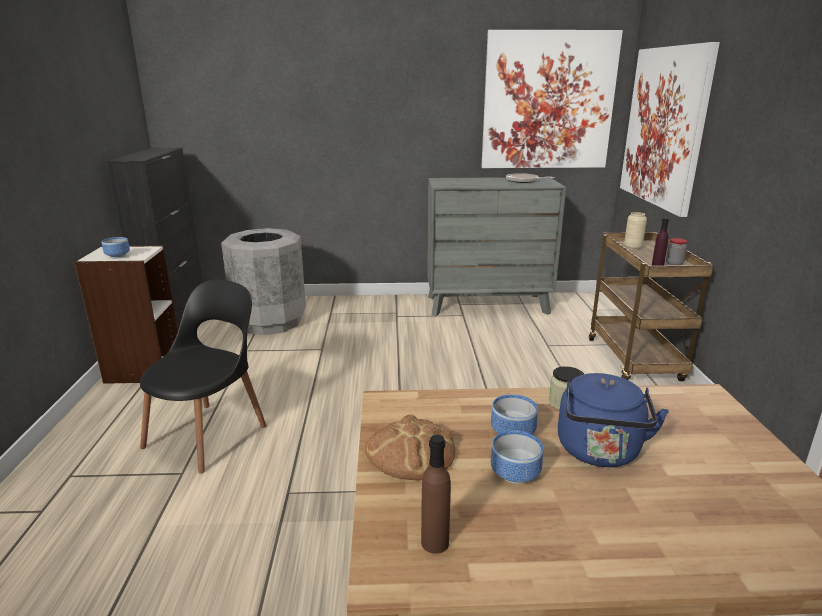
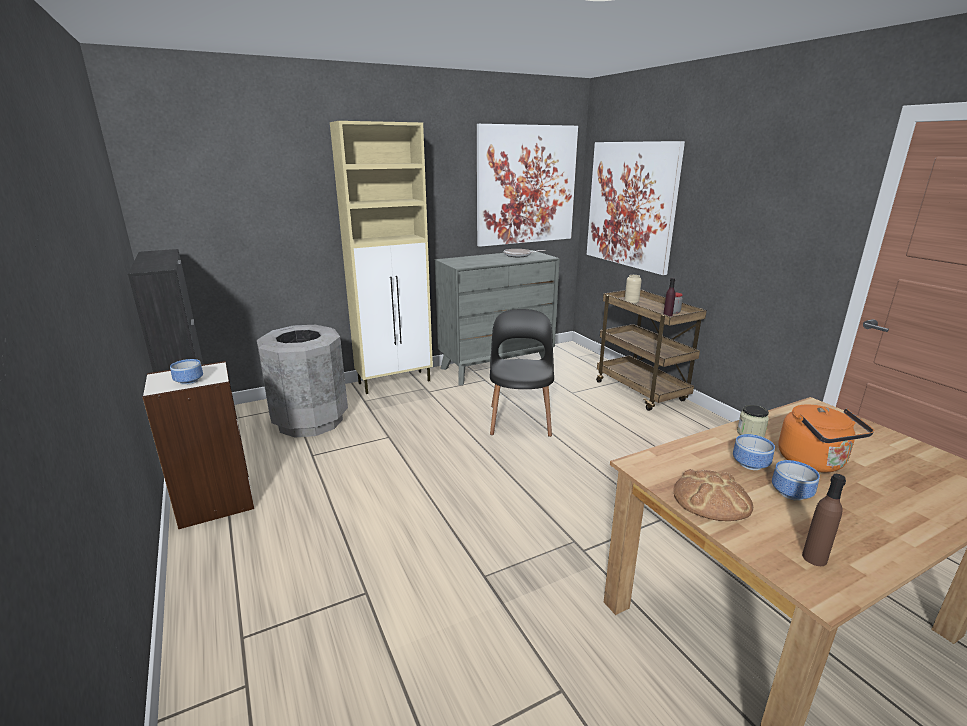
camera: 25 degrees left, 0 degrees up
(209, 434) = (356, 546): black chair -> black chair (520, 418)
(374, 302) = (395, 382): none -> beige cabinet
(599, 452) = (814, 463): blue kettle -> orange kettle

